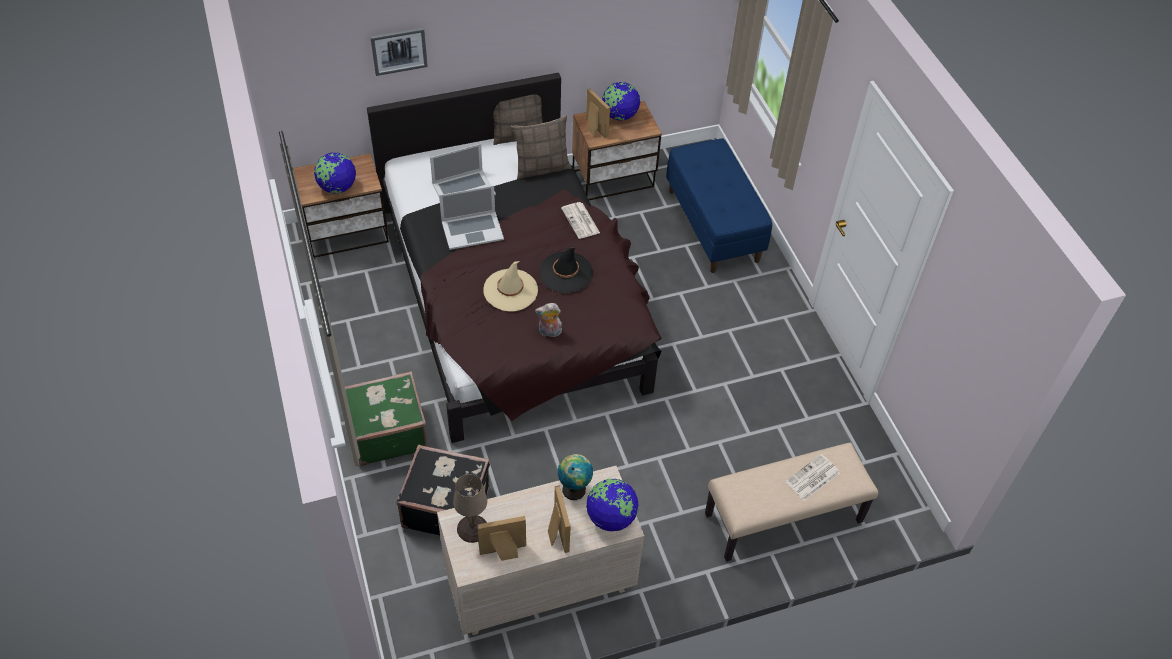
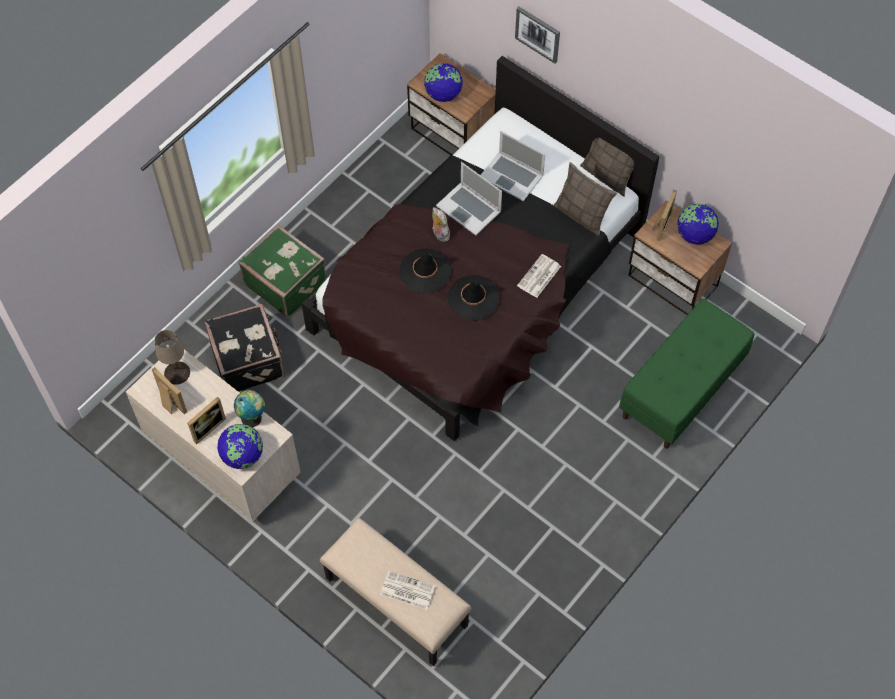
camera: 60 degrees right, 10 degrees up
(510, 290) = (425, 271): beige hat -> black hat
(549, 332) = (403, 322): plush toy -> plush toy (439, 234)
(714, 226) = (681, 390): blue bench -> green bench

